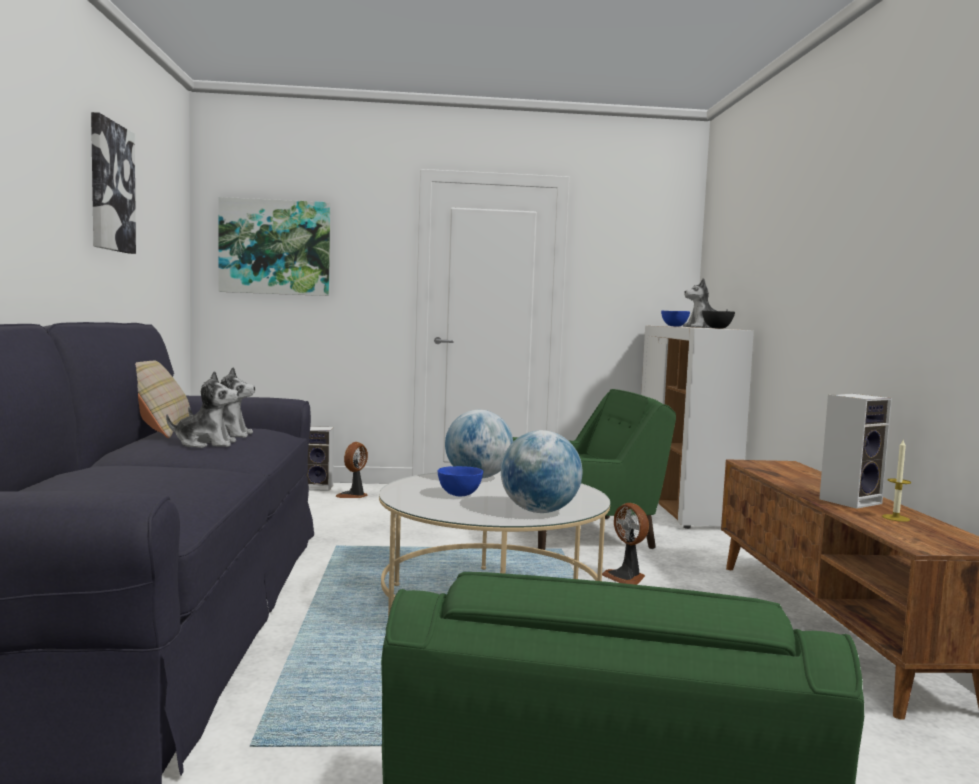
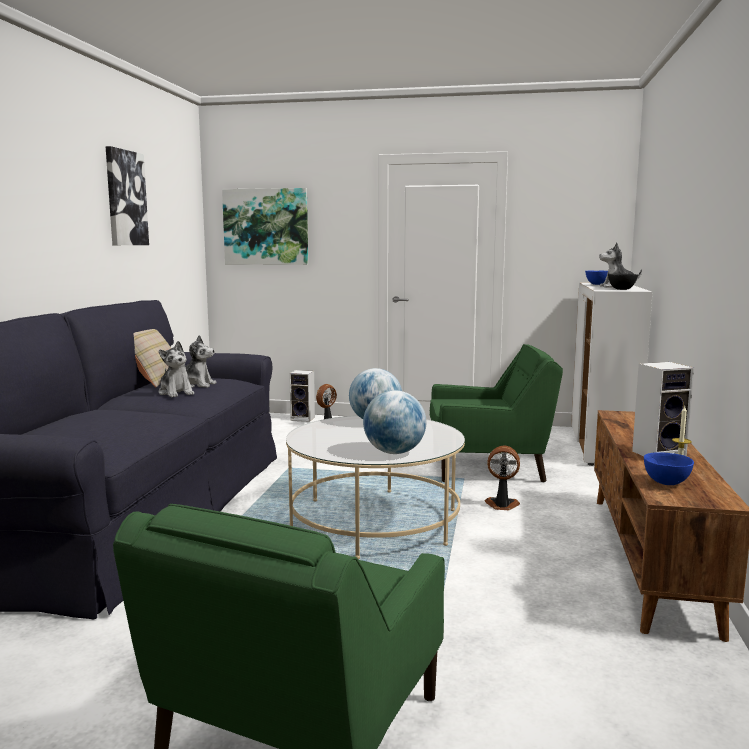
camera: 15 degrees right, 5 degrees up
(206, 444) = (176, 393): plush toy -> plush toy turned 45 degrees clockwise
(459, 495) = (346, 436): blue bowl -> blue bowl (666, 483)
(626, 577) = (502, 505): fan -> fan turned 120 degrees clockwise

